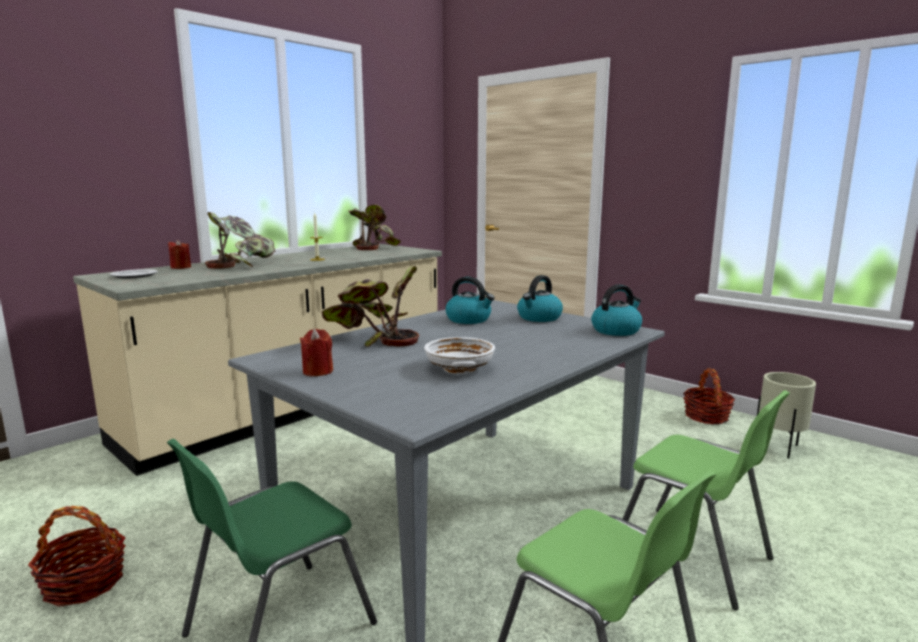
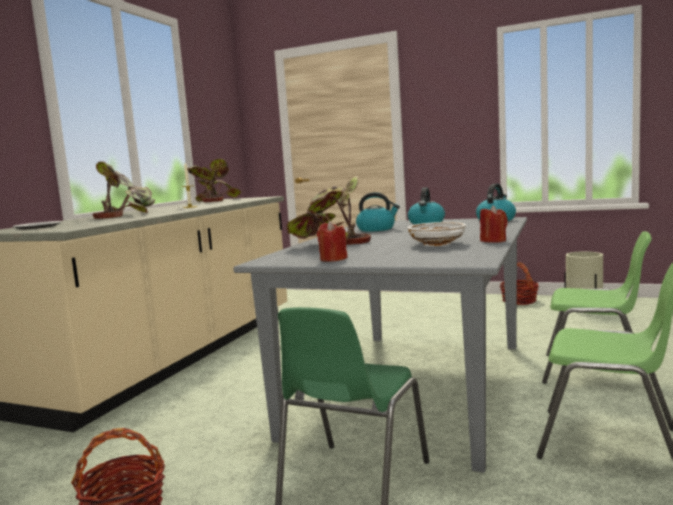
camera: 20 degrees left, 5 degrees down
(181, 267) = (67, 221): red candle -> red candle (493, 241)

